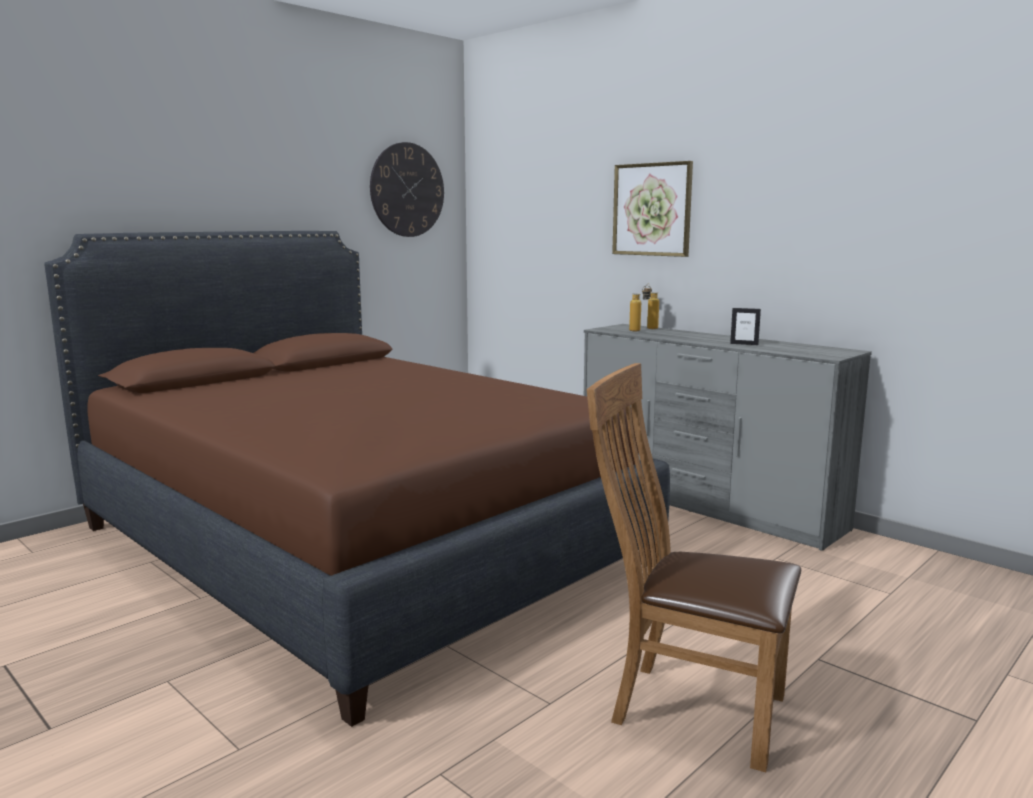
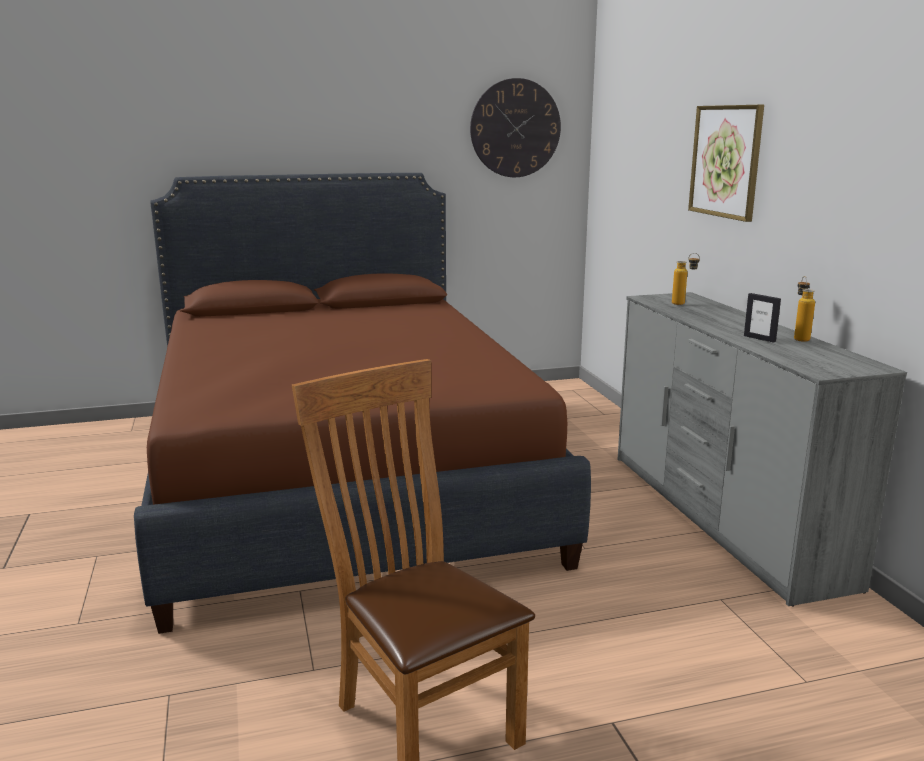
camera: 30 degrees right, 5 degrees up
(649, 328) = (705, 301): bottle -> bottle (799, 338)

